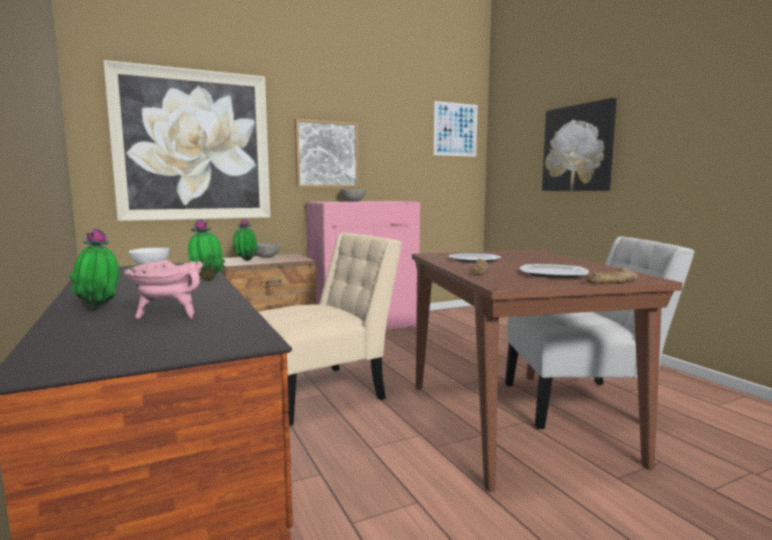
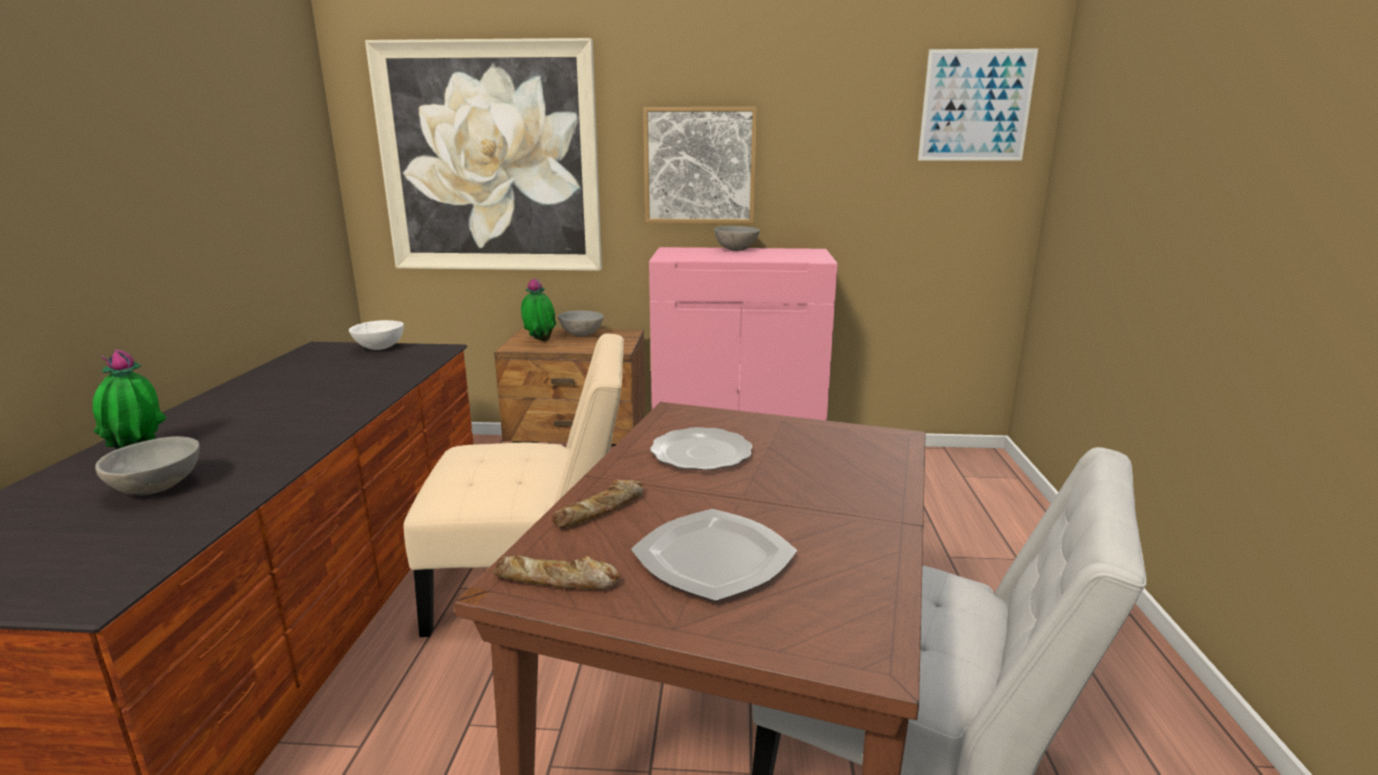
camera: 30 degrees right, 10 degrees up
(169, 315) = (159, 488): pink cooking pot -> grey bowl
(207, 280) = (364, 399): potted plant -> none
(578, 148) = (1193, 173): picture -> none
(612, 282) = (745, 643): bread -> bread (557, 581)

